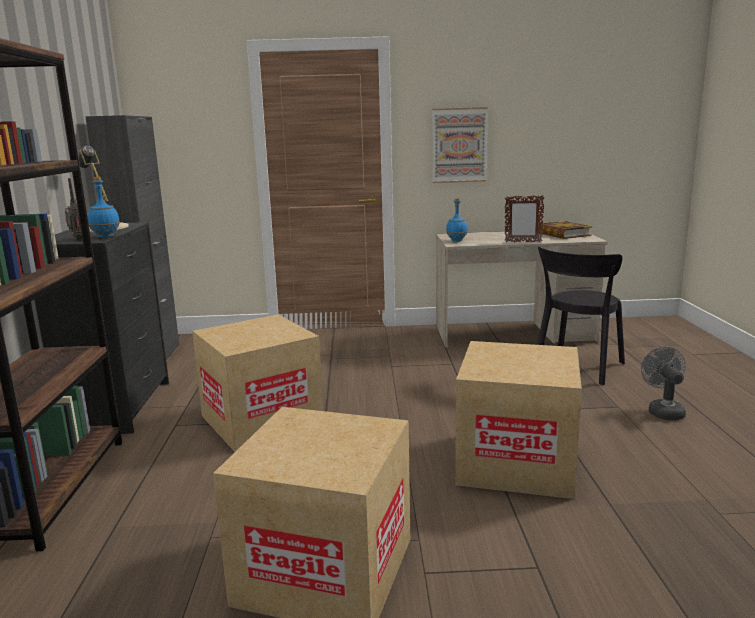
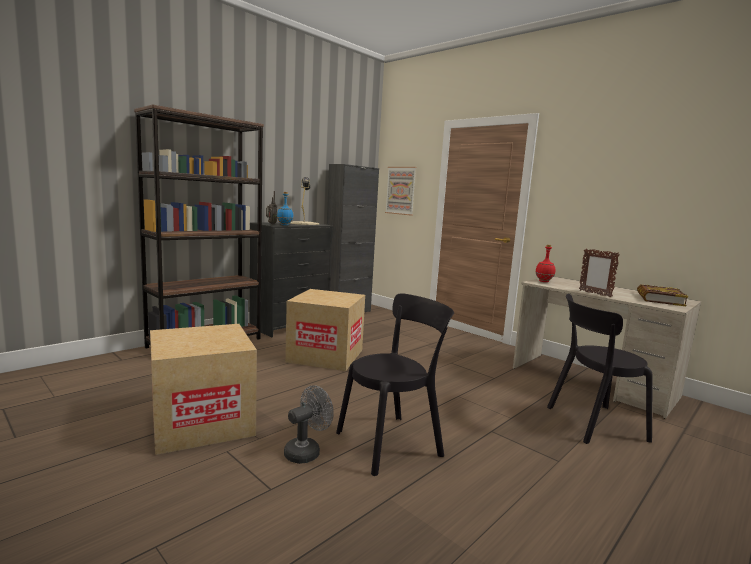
camera: 45 degrees right, 5 degrees down
(457, 241) = (544, 281): blue bottle -> red bottle
(459, 145) = (584, 203): picture -> picture (401, 190)
(516, 463) = (393, 442): cardboard box -> black chair
(663, 411) = (595, 486): grey fan -> grey fan (306, 451)

